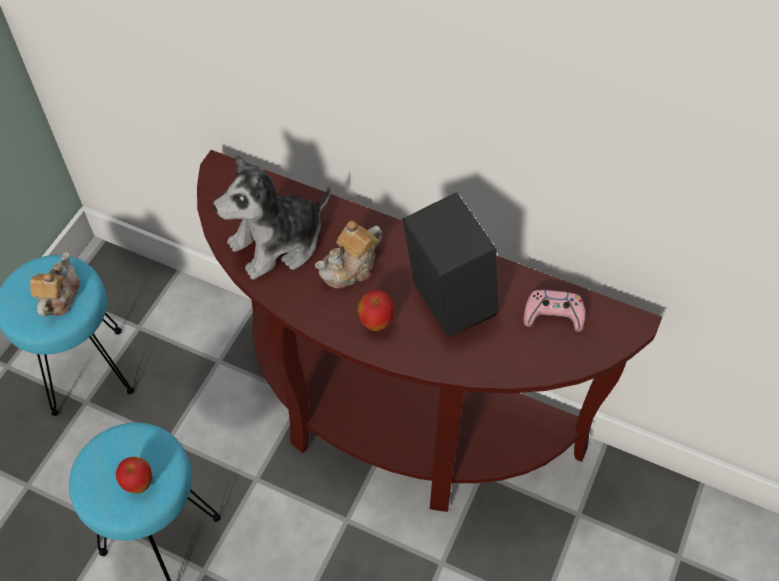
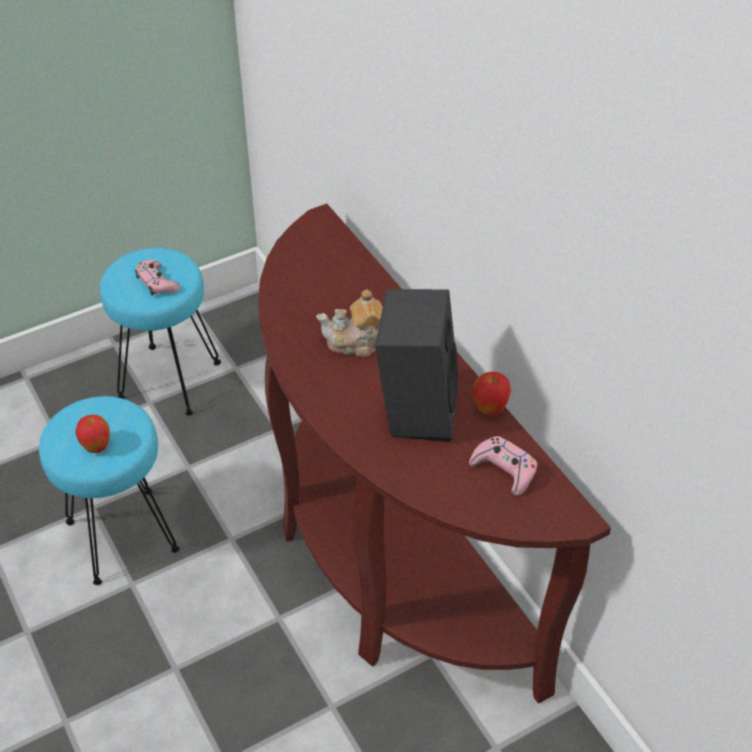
camera: 35 degrees right, 10 degrees down
(59, 297) = (157, 283): teapot -> pink game controller
(278, 243) = (316, 295): plush toy -> none
(376, 323) = (340, 394): apple -> apple (489, 410)

